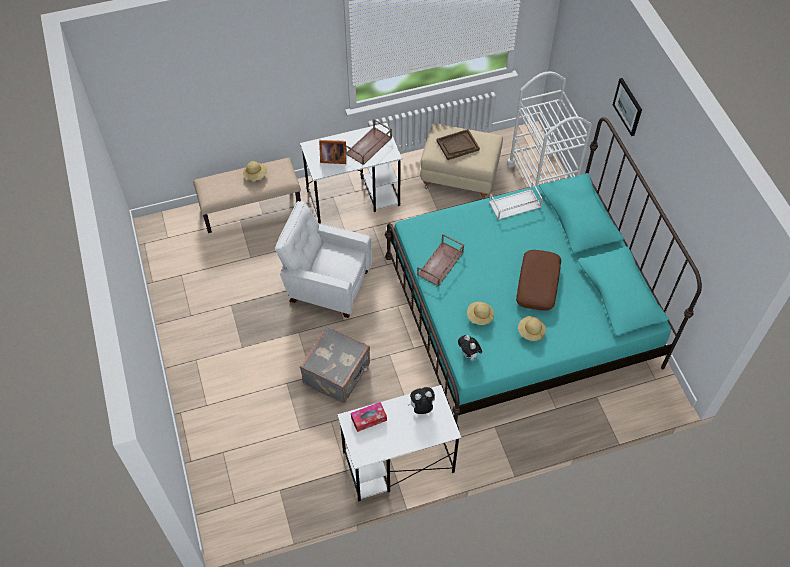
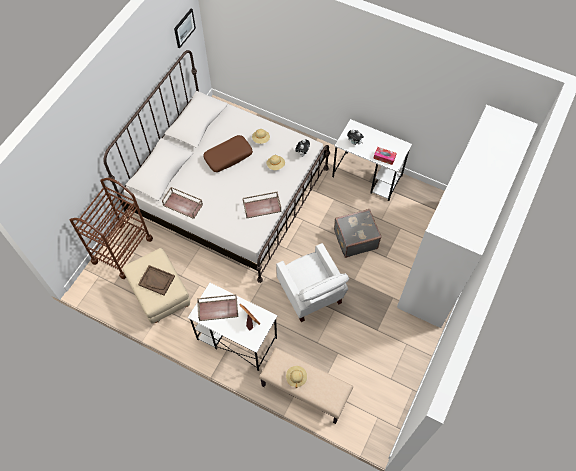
camera: 135 degrees left, 5 degrees up
(218, 433) = (444, 260): none -> white wardrobe
(514, 205) = (183, 205): white tray -> brown tray
(520, 310) = (228, 192): turquoise bed -> white bed
(541, 181) = (122, 250): white cart -> brown cart
(628, 106) = (103, 122): picture -> picture (184, 28)

